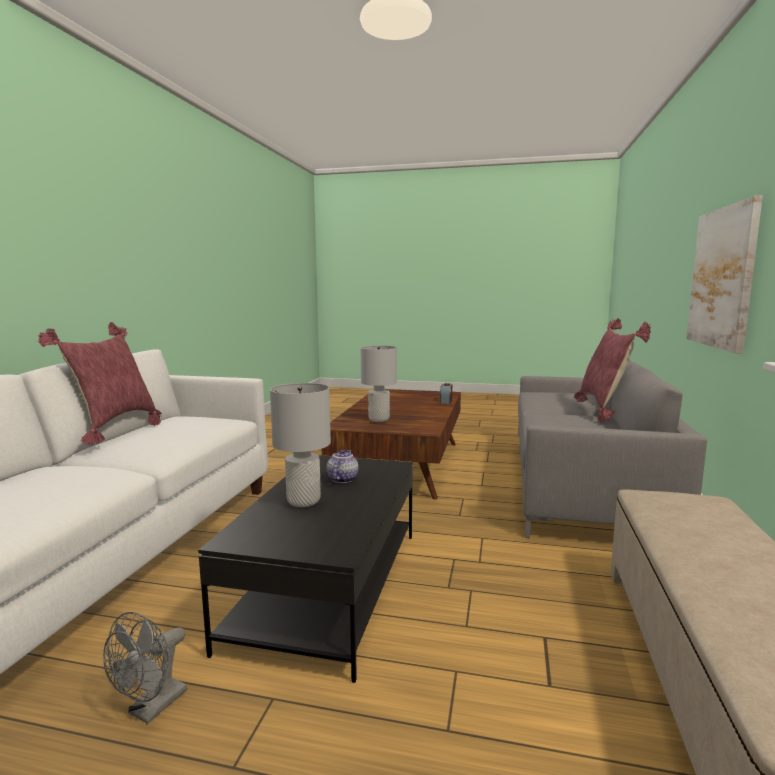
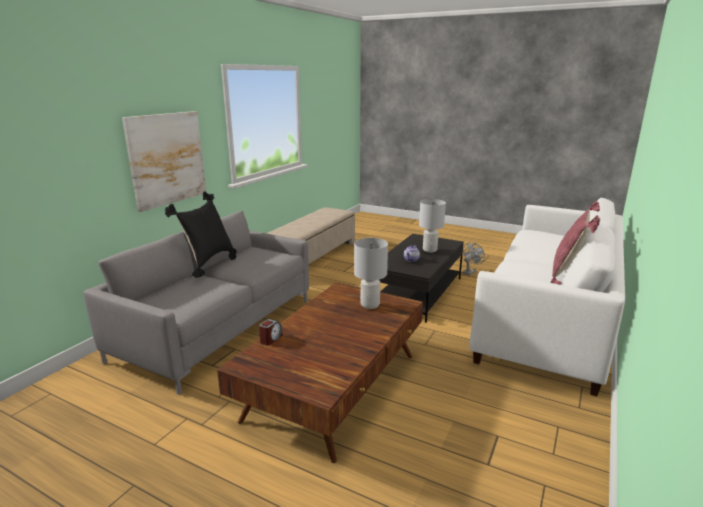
camera: 165 degrees left, 10 degrees up
(606, 414) = (207, 267): red pillow -> black pillow

